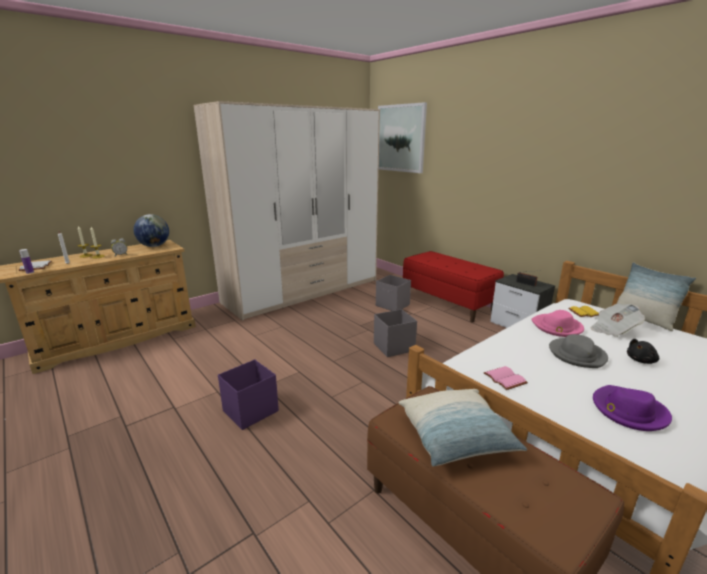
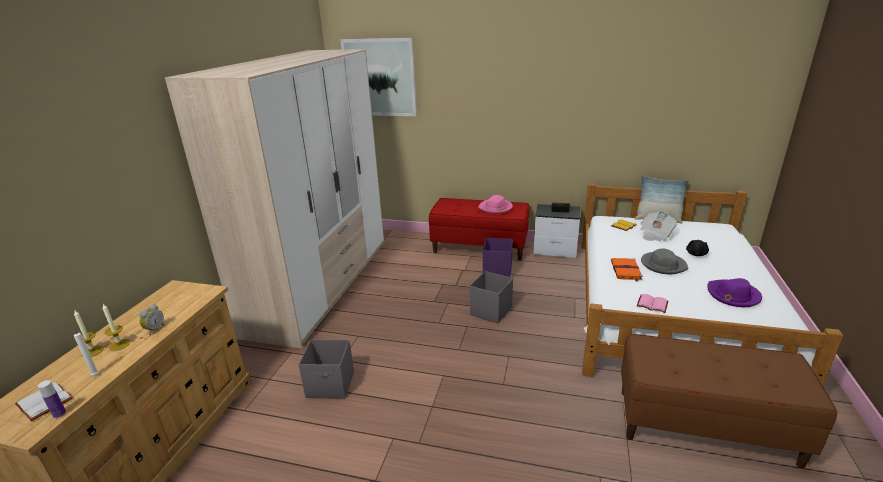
camera: 35 degrees left, 5 degrees up
(154, 246) = (174, 297): globe -> none
(250, 411) = (453, 438): purple storage box -> purple storage box (497, 271)
(392, 305) = (436, 268): grey storage box -> grey storage box (331, 385)
(456, 438) = (696, 364): pillow -> none
(522, 345) = (626, 271): none -> orange book
(557, 327) = (625, 246): pink hat -> pink hat (495, 208)

